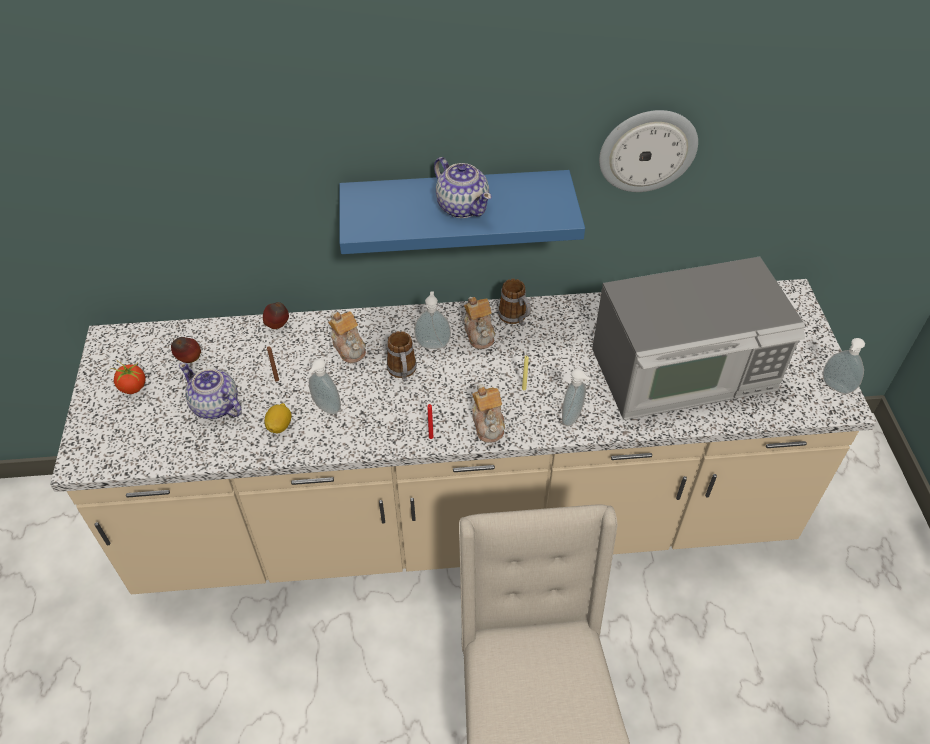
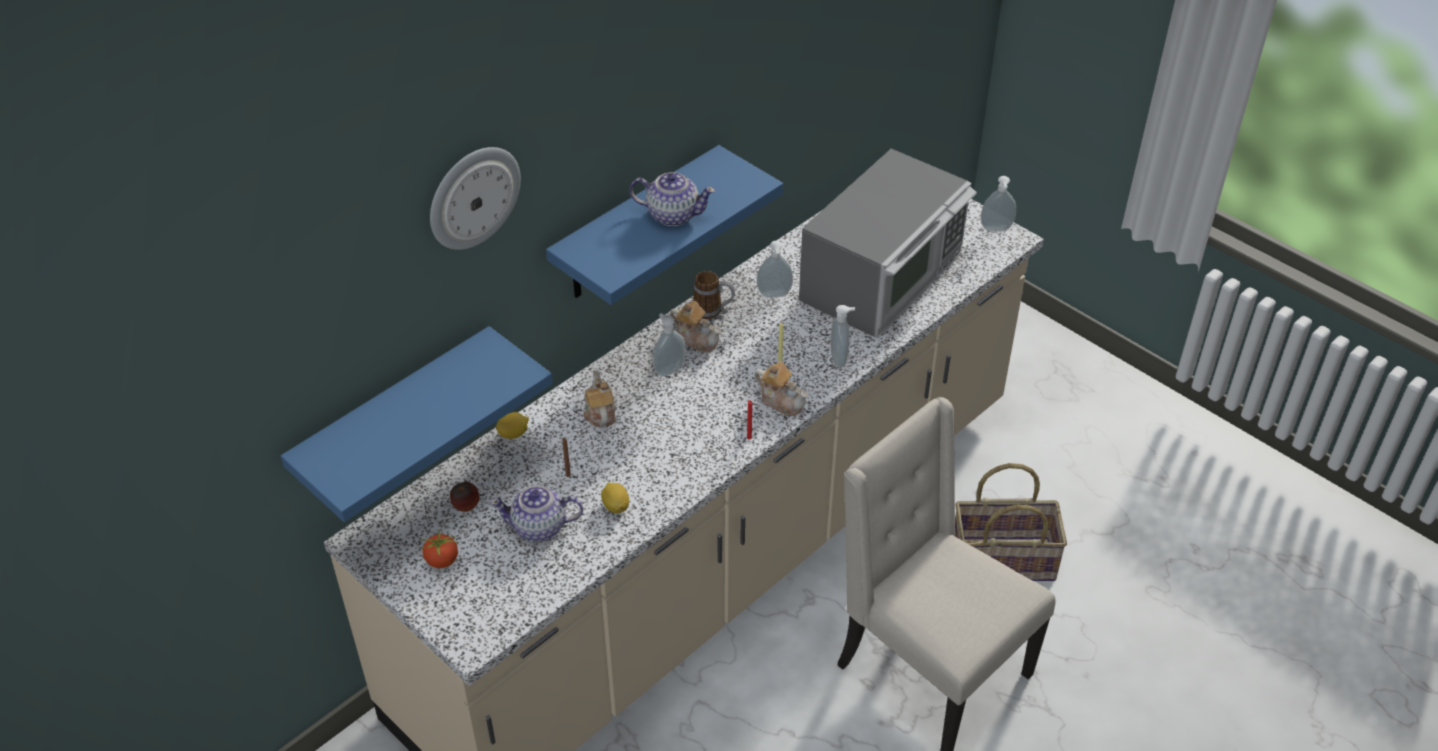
camera: 40 degrees left, 5 degrees down
(167, 260) = (395, 418): none -> blue shelf
(278, 326) = (513, 434): apple -> lemon
(325, 408) = (639, 470): soap dispenser -> soap dispenser (774, 295)
(349, 347) = (599, 413): teapot -> teapot turned 120 degrees counterclockwise
(403, 372) = (670, 405): mug -> none
(647, 150) = (771, 98): wall clock -> wall clock (473, 197)
(678, 676) = (1003, 559): none -> basket

